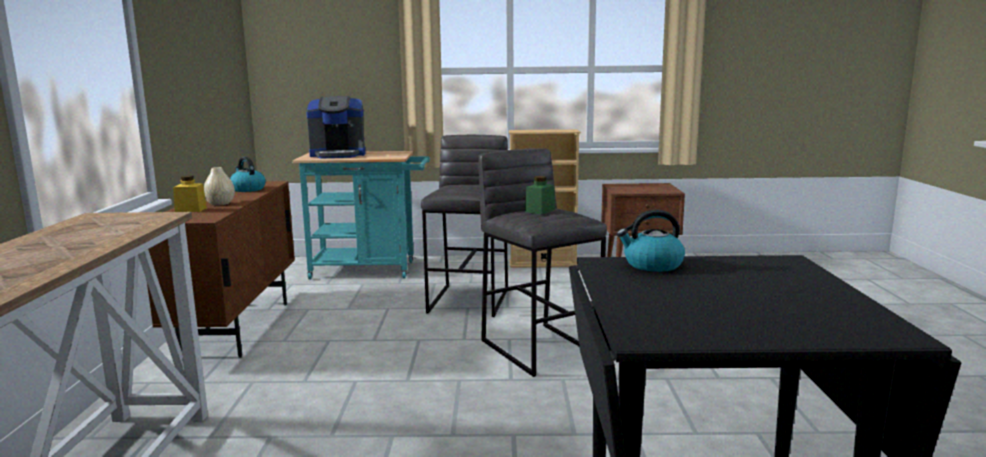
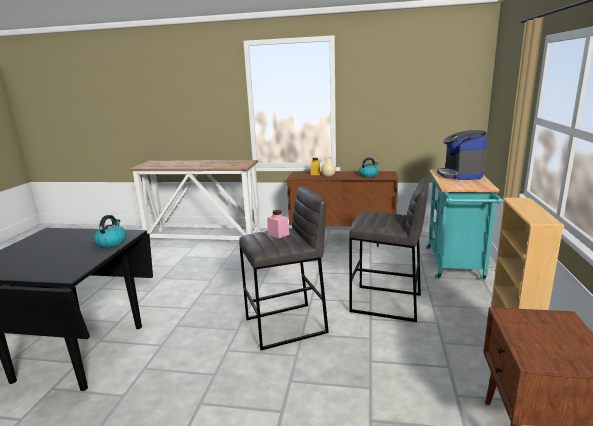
camera: 100 degrees right, 5 degrees up
(540, 211) = (278, 234): green jar -> pink jar

